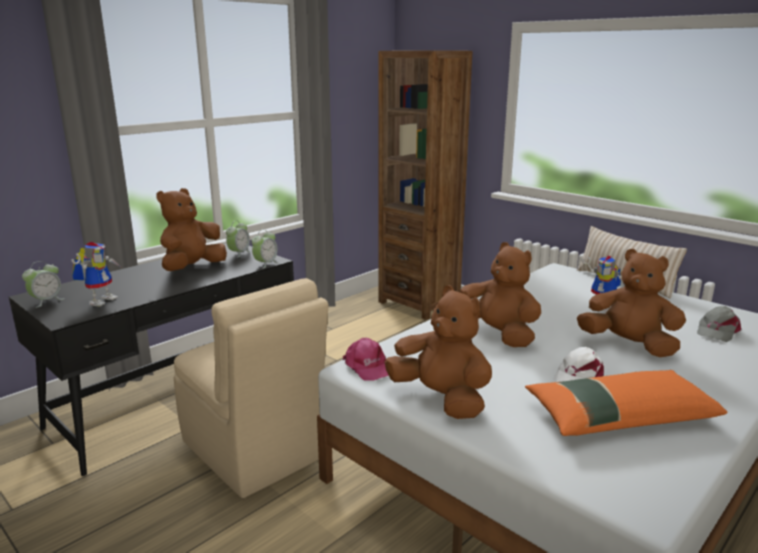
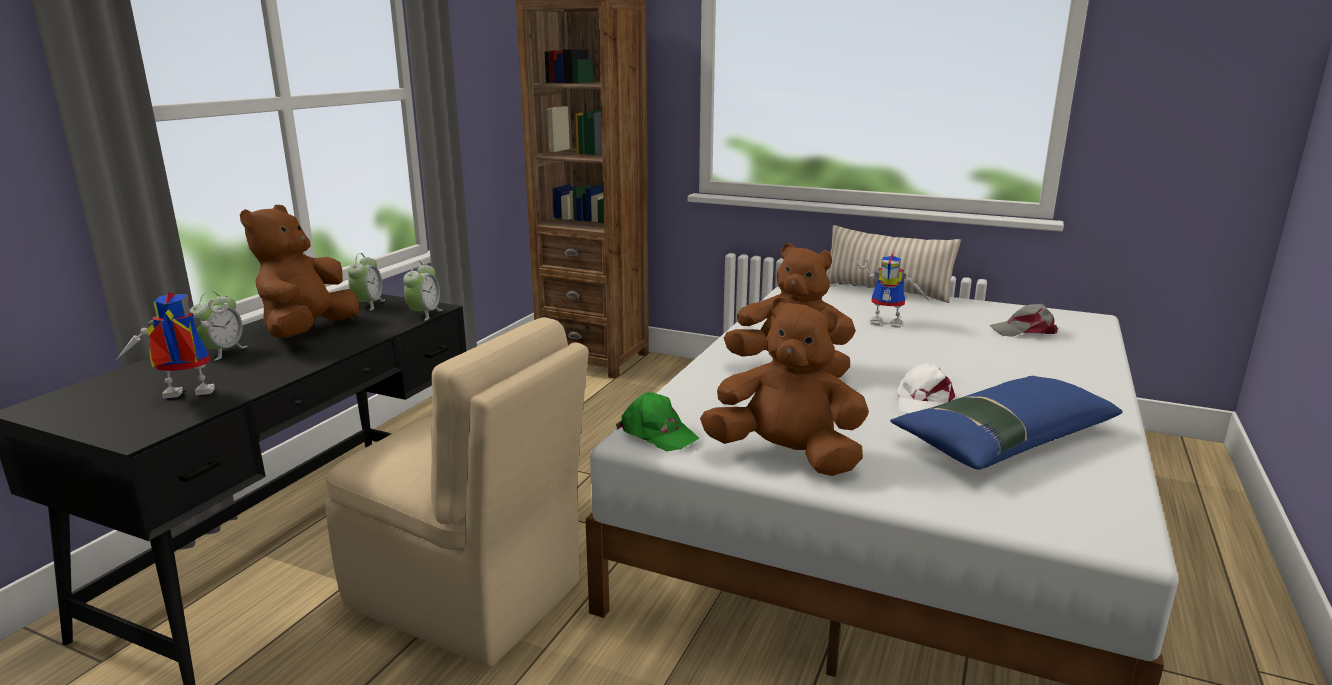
camera: 20 degrees left, 0 degrees up
(46, 301) = (75, 411): alarm clock -> alarm clock (222, 352)
(101, 300) = (183, 396): toy robot -> toy robot turned 105 degrees counterclockwise
(367, 367) = (657, 433): pink cap -> green cap
(618, 415) = (1003, 438): orange pillow -> blue pillow
(629, 345) = (948, 359): brown plush toy -> none
(717, 331) = (1024, 331): grey cap -> grey cap turned 75 degrees clockwise

